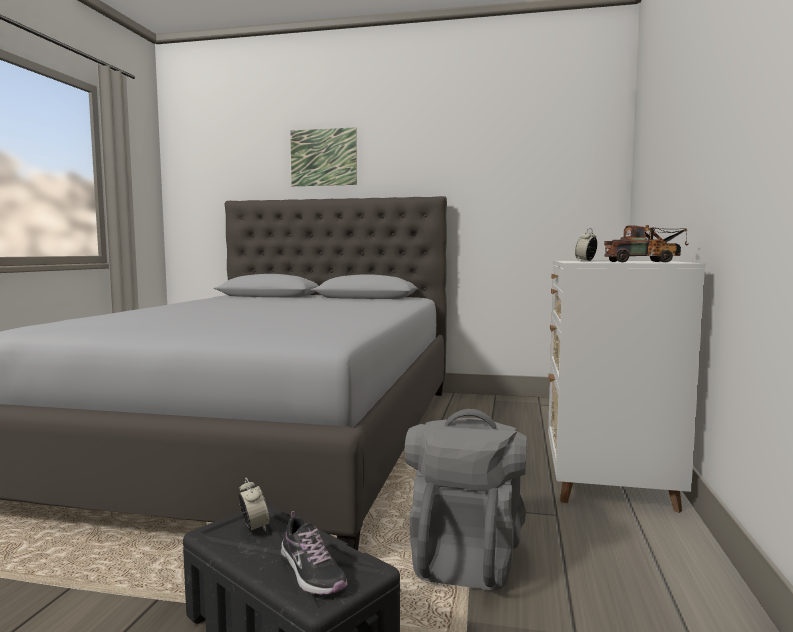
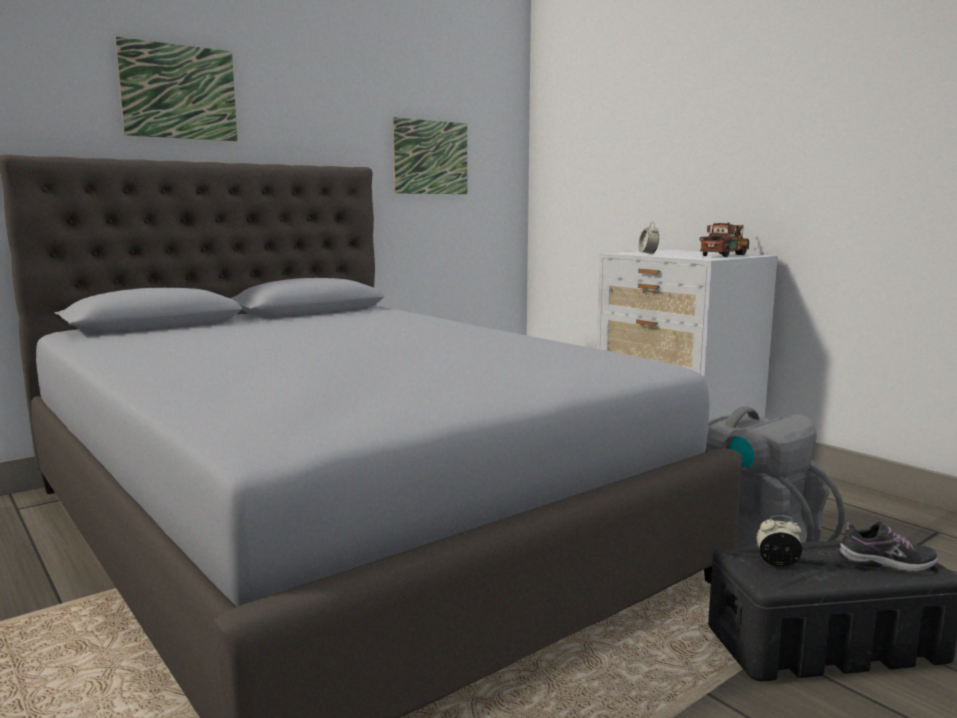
camera: 50 degrees left, 5 degrees up
(514, 185) = (431, 157): none -> picture

